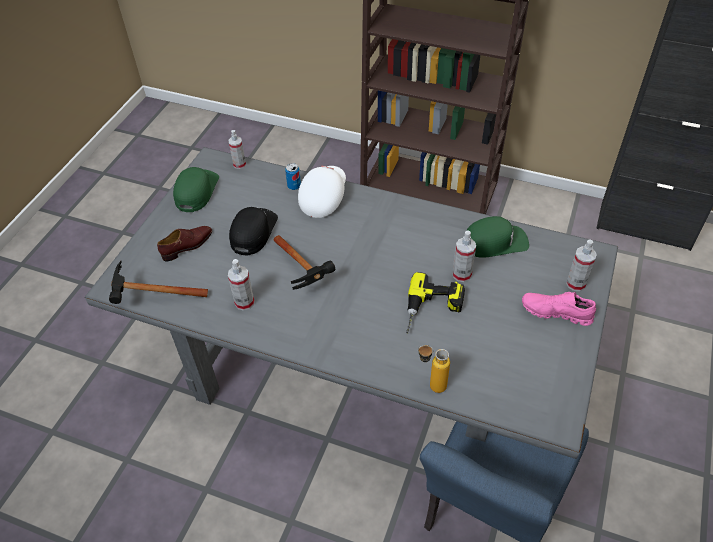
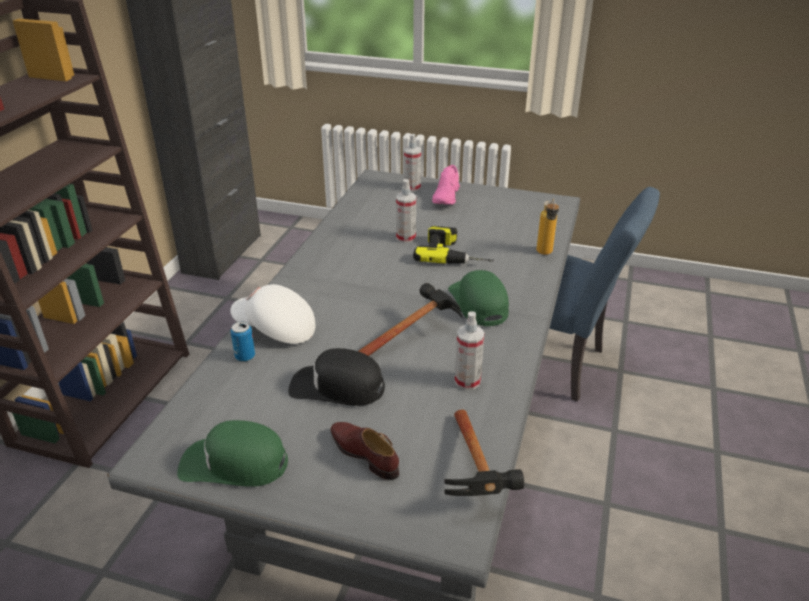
camera: 95 degrees left, 15 degrees down
(239, 164) = (176, 419): spray bottle -> none
(495, 242) = (360, 220): green cap -> green cap (478, 303)

